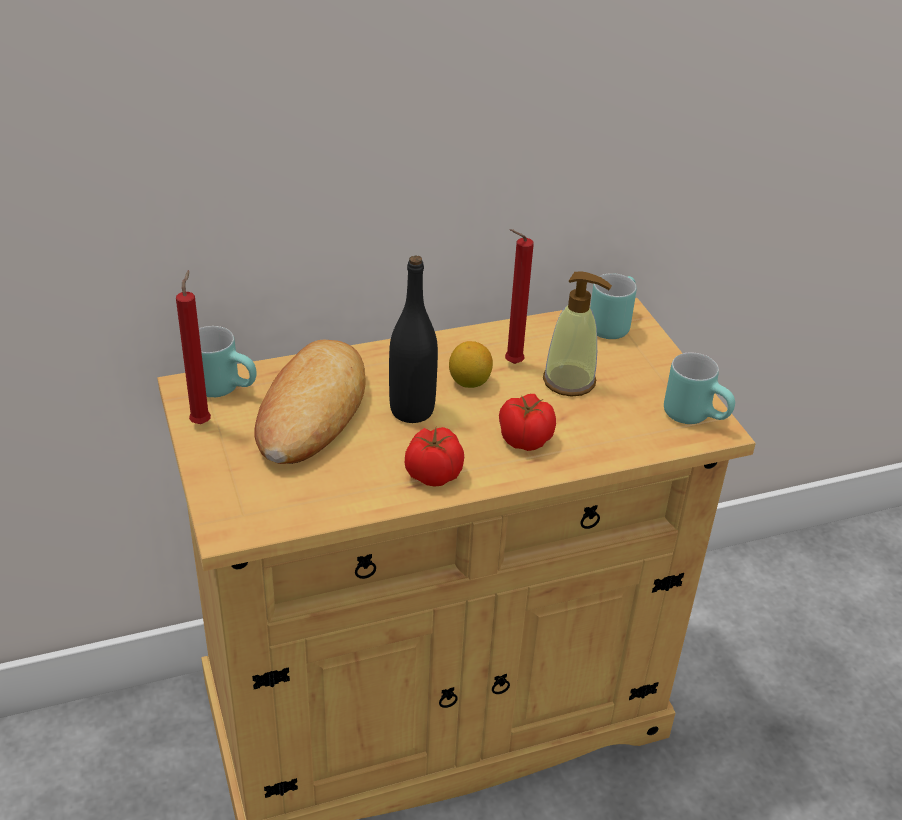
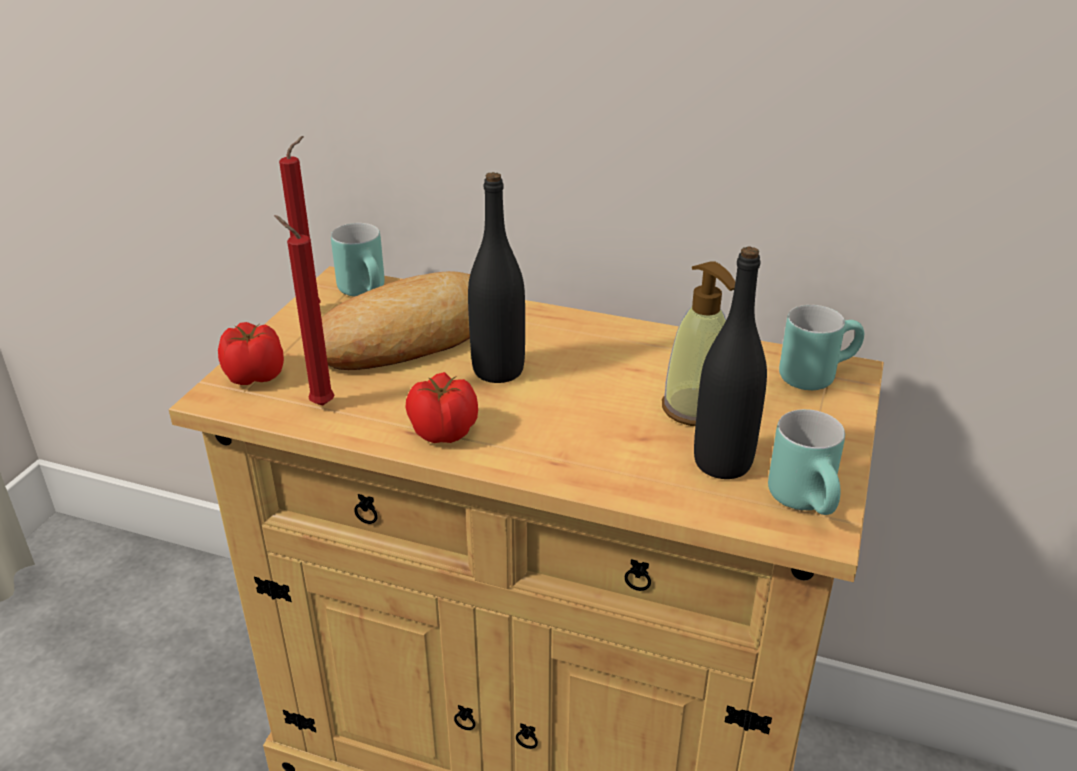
camera: 40 degrees right, 5 degrees down
(469, 382) = (586, 369): lemon -> none
(510, 364) = (651, 369): red candle -> red candle (319, 404)
(524, 439) = (575, 440): tomato -> tomato (255, 375)
(625, 412) = (722, 463): none -> black bottle

